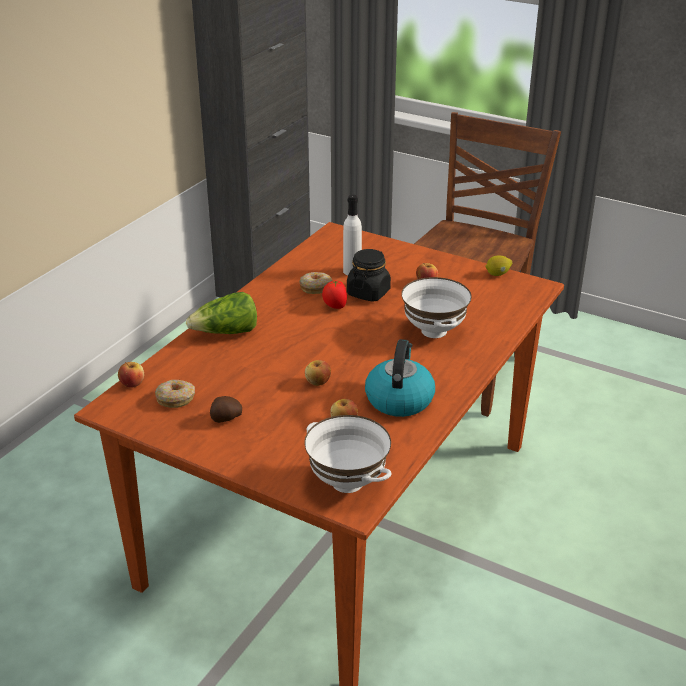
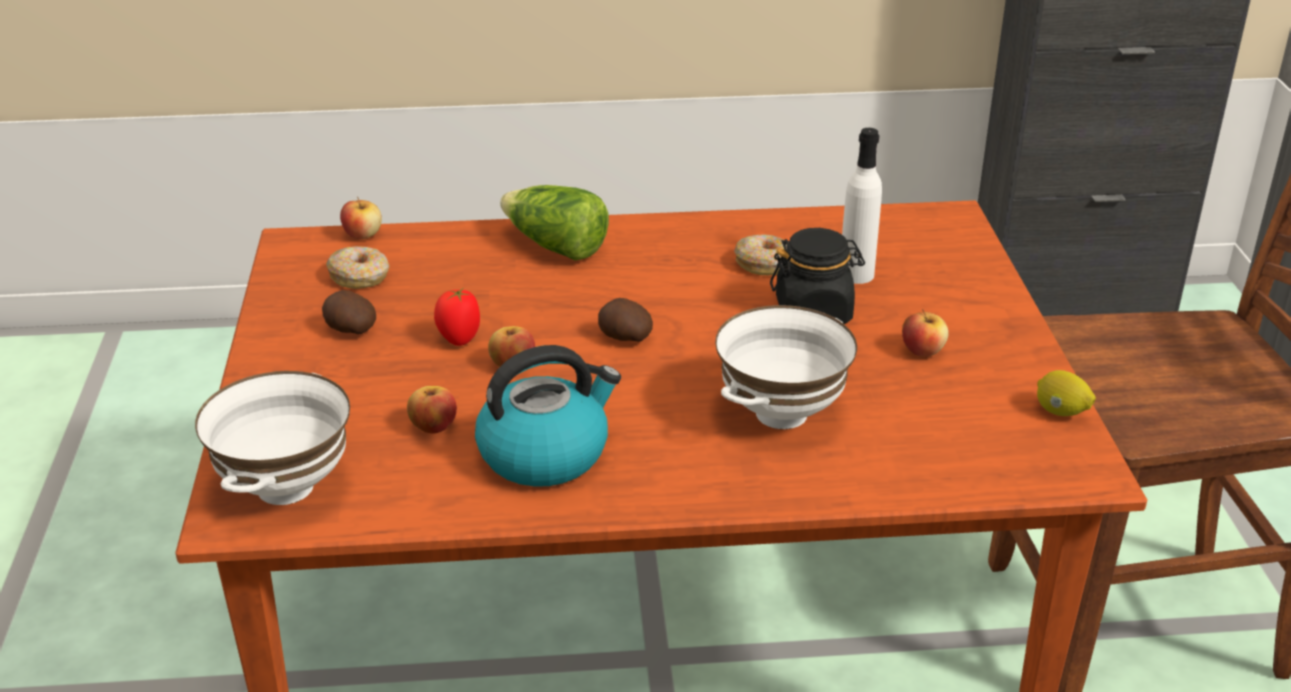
camera: 55 degrees right, 0 degrees up
(331, 345) = (624, 338): none -> potato
(334, 307) = (733, 300): tomato -> tomato (459, 339)

